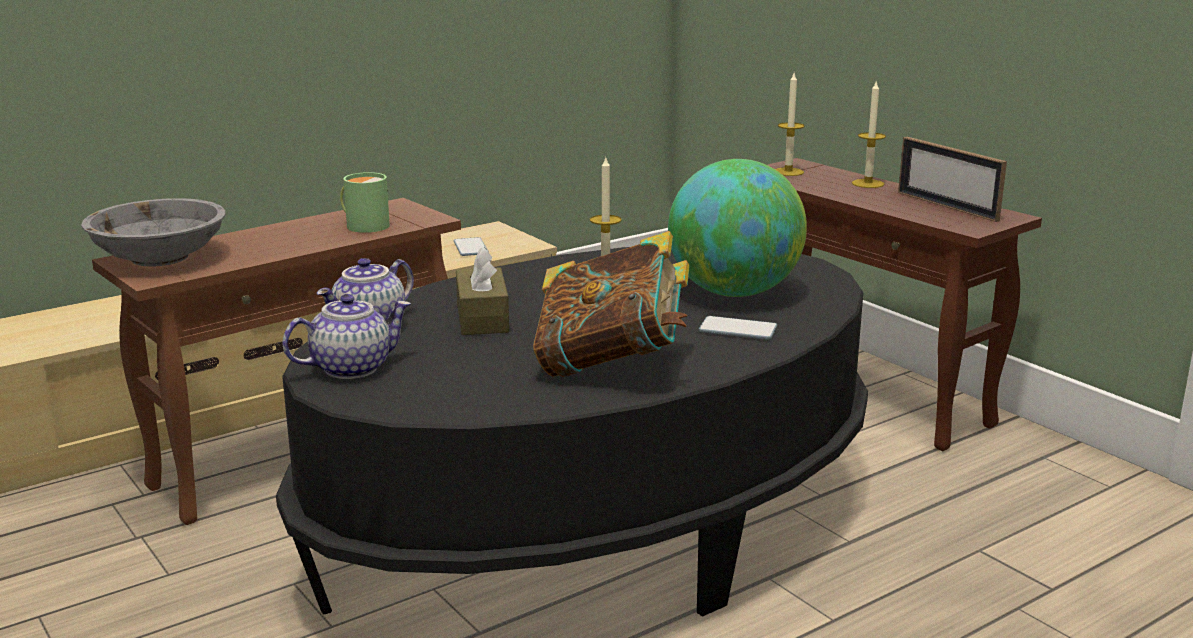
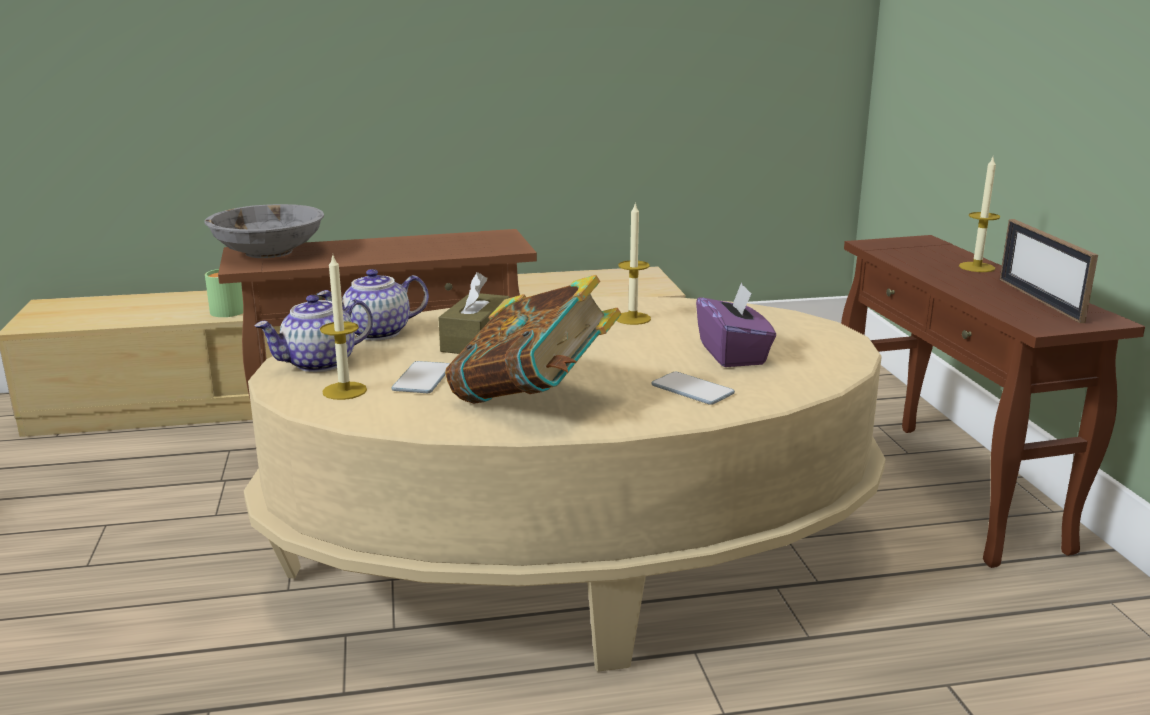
camera: 25 degrees right, 0 degrees up
(351, 368) = (319, 363): teapot -> teapot turned 150 degrees clockwise
(364, 225) = (453, 247): green mug -> green mug (226, 310)
(470, 248) = (608, 286): phone -> phone (422, 379)
(596, 526) = (575, 559): black coffee table -> beige coffee table
(734, 292) = (733, 354): globe -> purple tissue box
(788, 172) = (903, 246): candle -> candle (344, 391)

